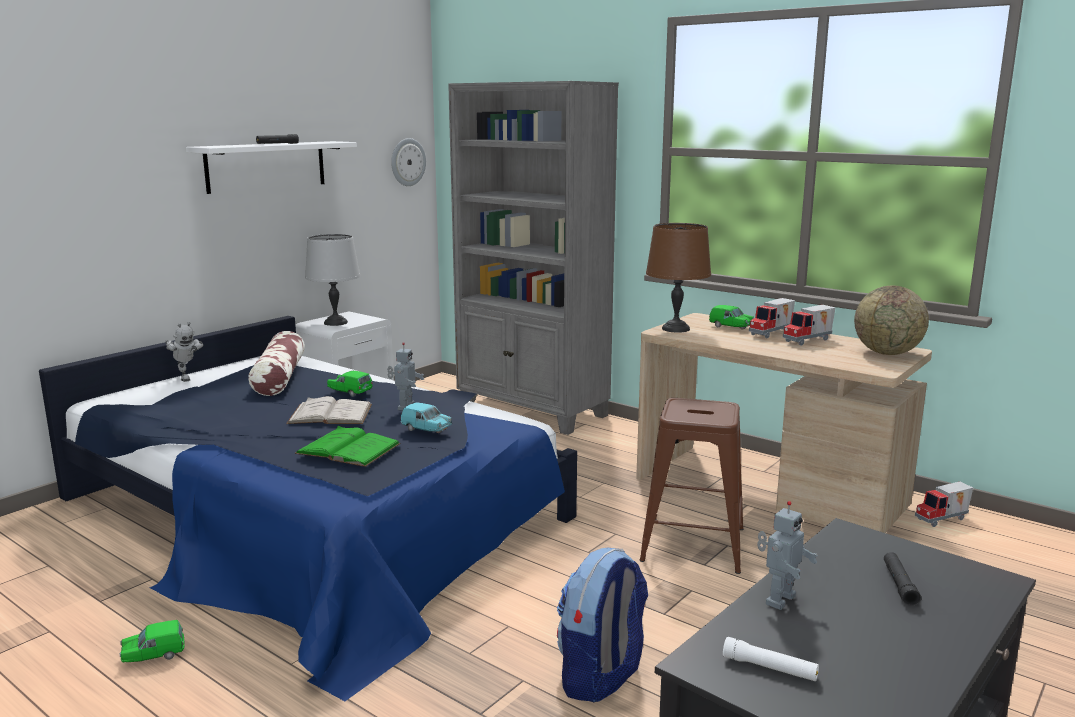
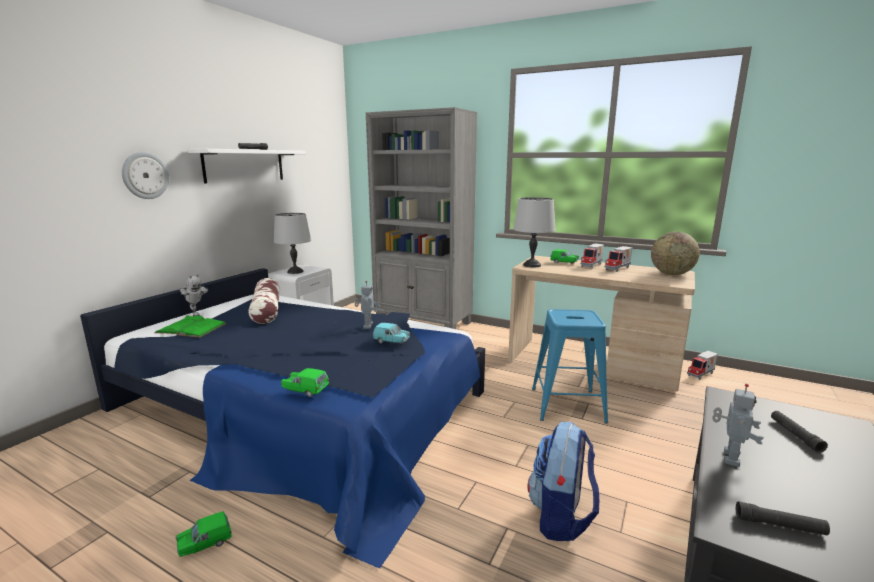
camera: 10 degrees left, 0 degrees up
(330, 414) = (316, 334): white book -> none
(348, 448) = (342, 360): green book -> green book (191, 328)
(350, 392) = (322, 318): green toy car -> green toy car (305, 390)
(407, 162) = (333, 167): wall clock -> wall clock (145, 175)
(676, 329) = (532, 265): brown table lamp -> grey table lamp
(693, 544) = (567, 405): brown stool -> blue stool
(769, 668) = (779, 525): white flashlight -> black flashlight

